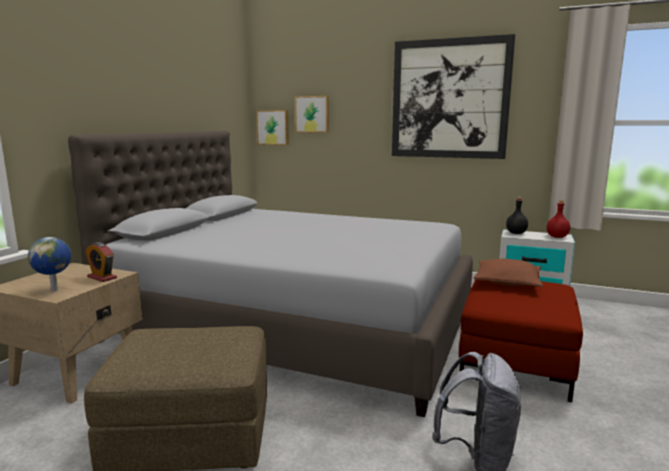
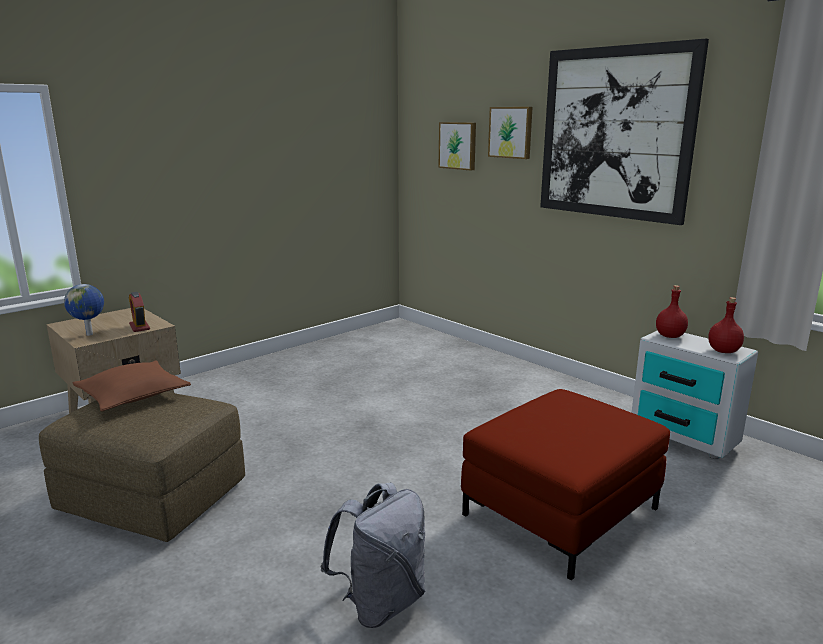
camera: 25 degrees right, 5 degrees up
(273, 127) = (418, 159): picture -> picture (511, 132)
(295, 323) = (357, 405): grey bed -> none
(507, 282) = (577, 405): brown pillow -> brown pillow (133, 396)
(515, 233) = (669, 336): black bottle -> red bottle

